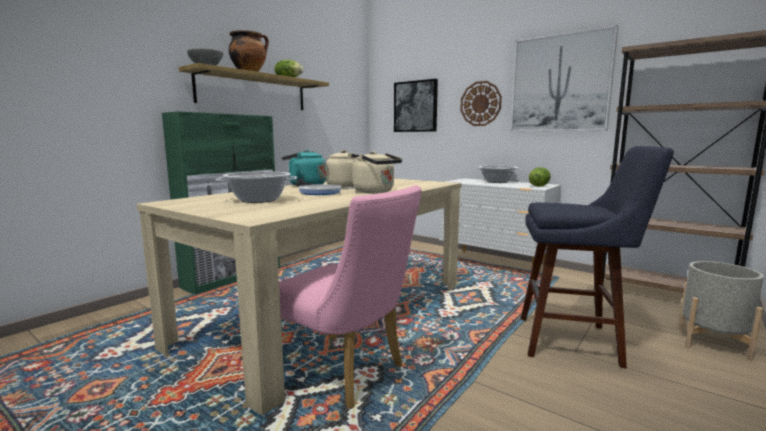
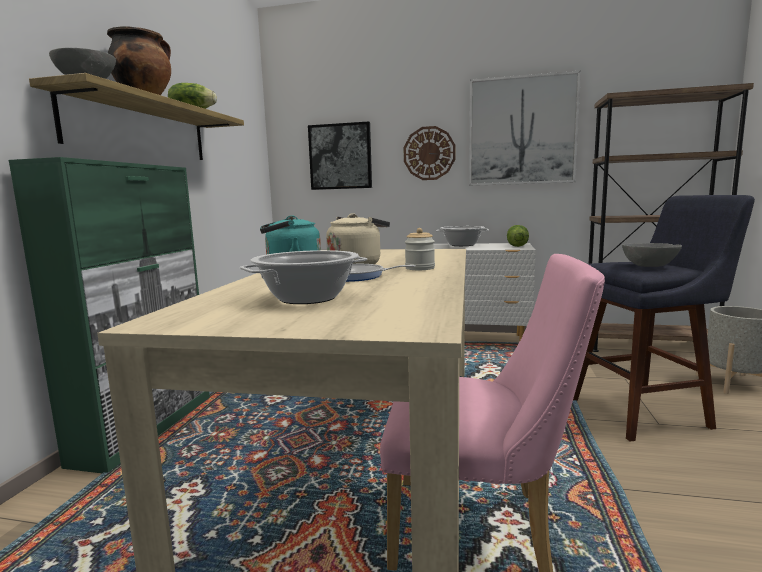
camera: 25 degrees left, 0 degrees up
(376, 192) = (420, 268): beige kettle -> jar
(572, 207) = (649, 266): none -> grey bowl

